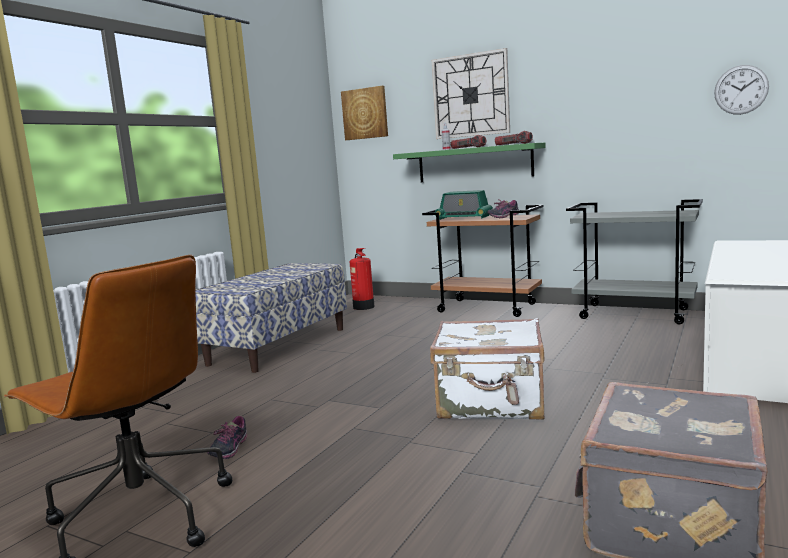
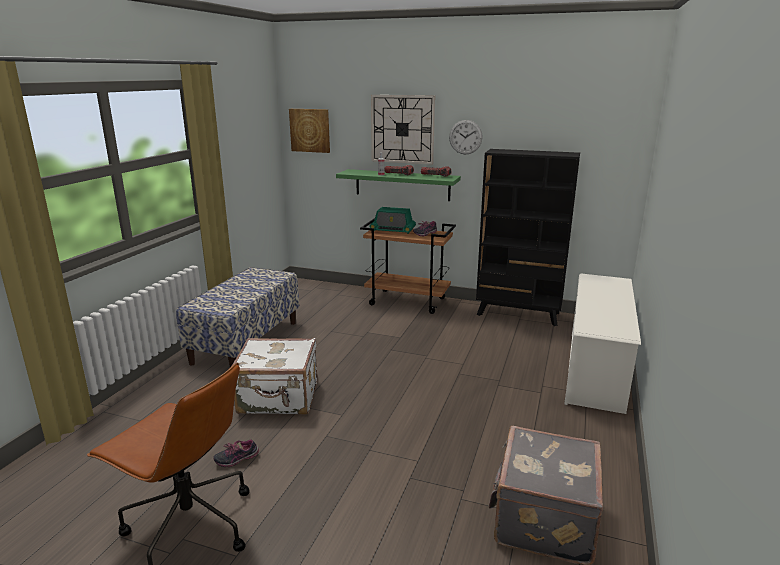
camera: 10 degrees left, 10 degrees up
(229, 450) = (237, 459): shoe -> shoe turned 60 degrees clockwise
(364, 307) = (307, 295): fire extinguisher -> none
(491, 404) = (423, 411): white suitcase -> white suitcase (279, 398)
(635, 314) = (518, 314): grey cart -> black bookcase
(741, 90) = (609, 157): wall clock -> wall clock (465, 137)

